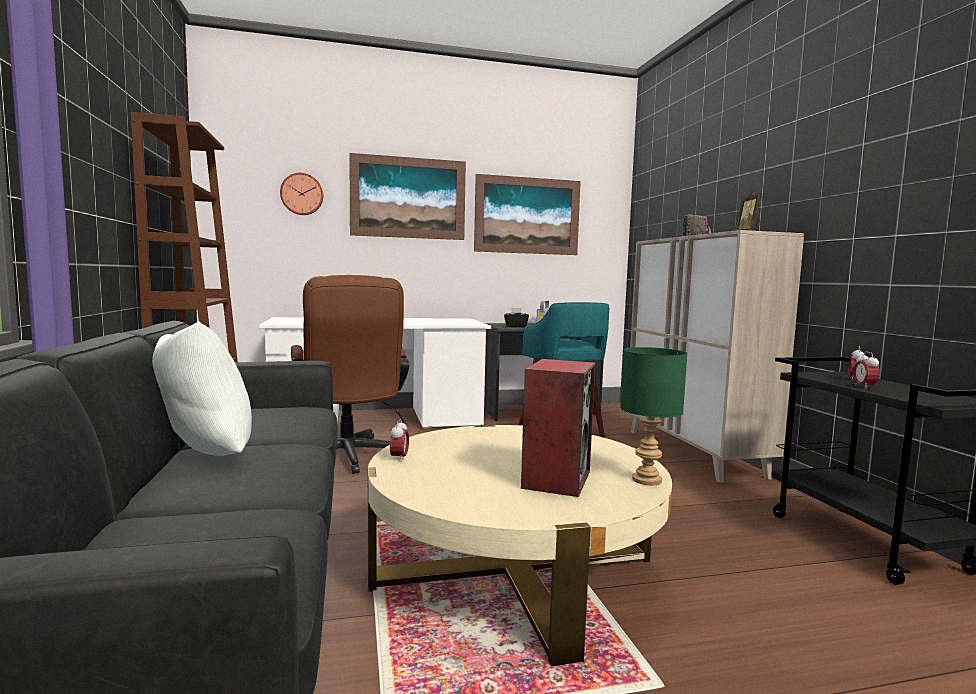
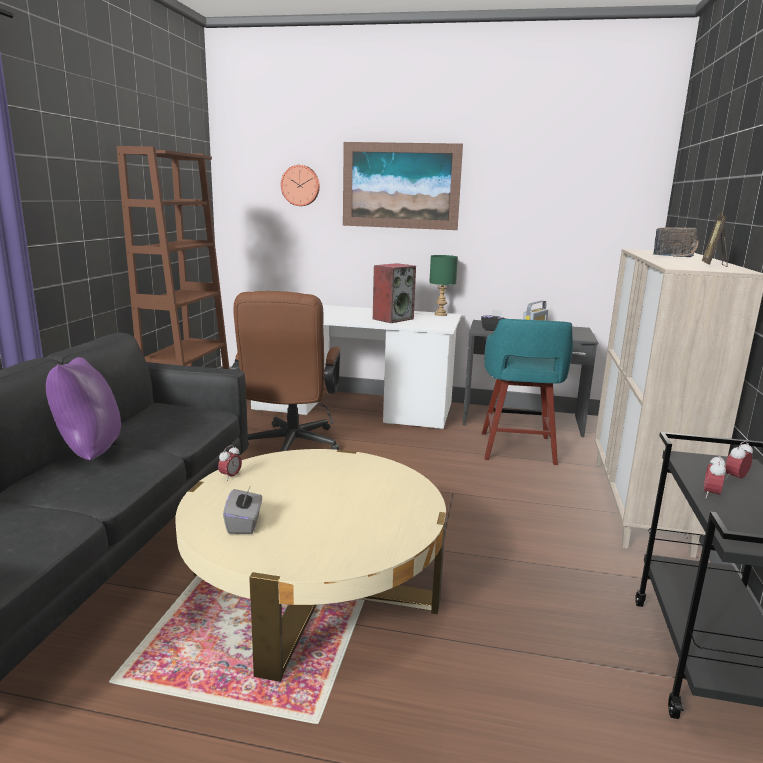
camera: 25 degrees right, 10 degrees up
(201, 456) = (88, 453): white pillow -> purple pillow
(479, 491) = (244, 524): none -> grey tissue box
(527, 215) = (532, 202): picture -> none
(555, 479) = (319, 526): speaker -> speaker (393, 319)
(645, 480) = (395, 545): green table lamp -> green table lamp (440, 314)

